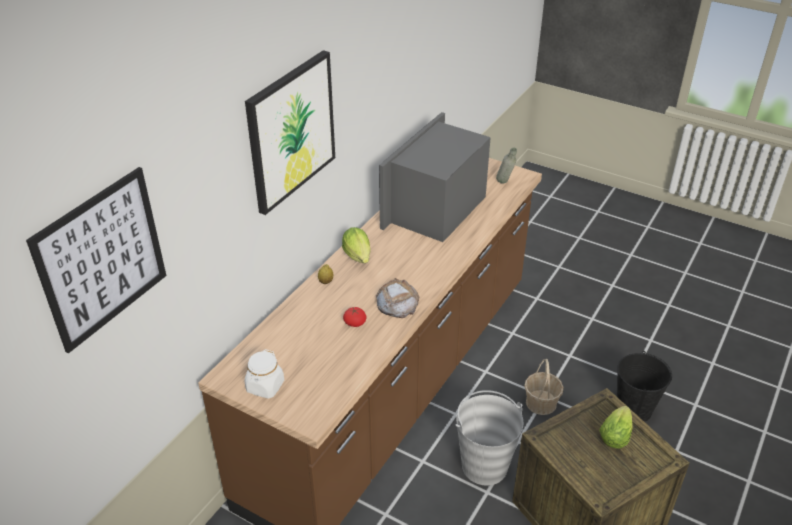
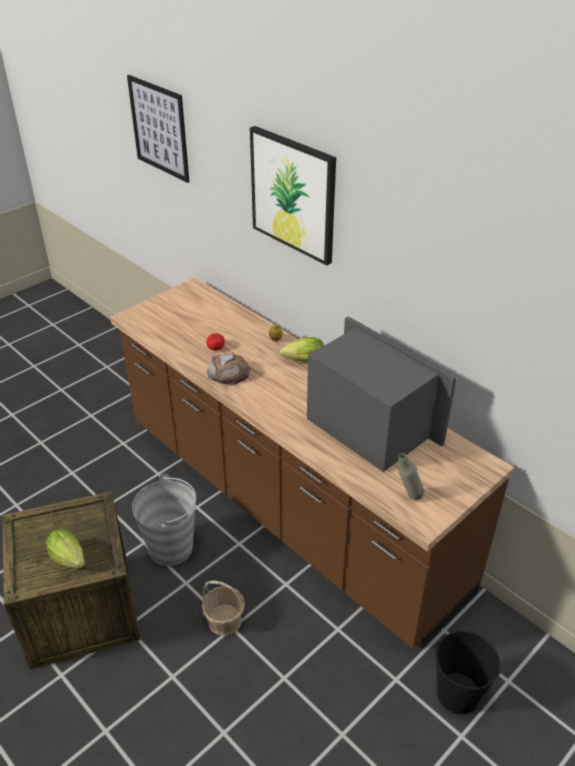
camera: 105 degrees right, 0 degrees up
(265, 386) = (173, 301): white jar -> none
(633, 409) = (179, 713): black bucket -> black bucket (457, 693)

